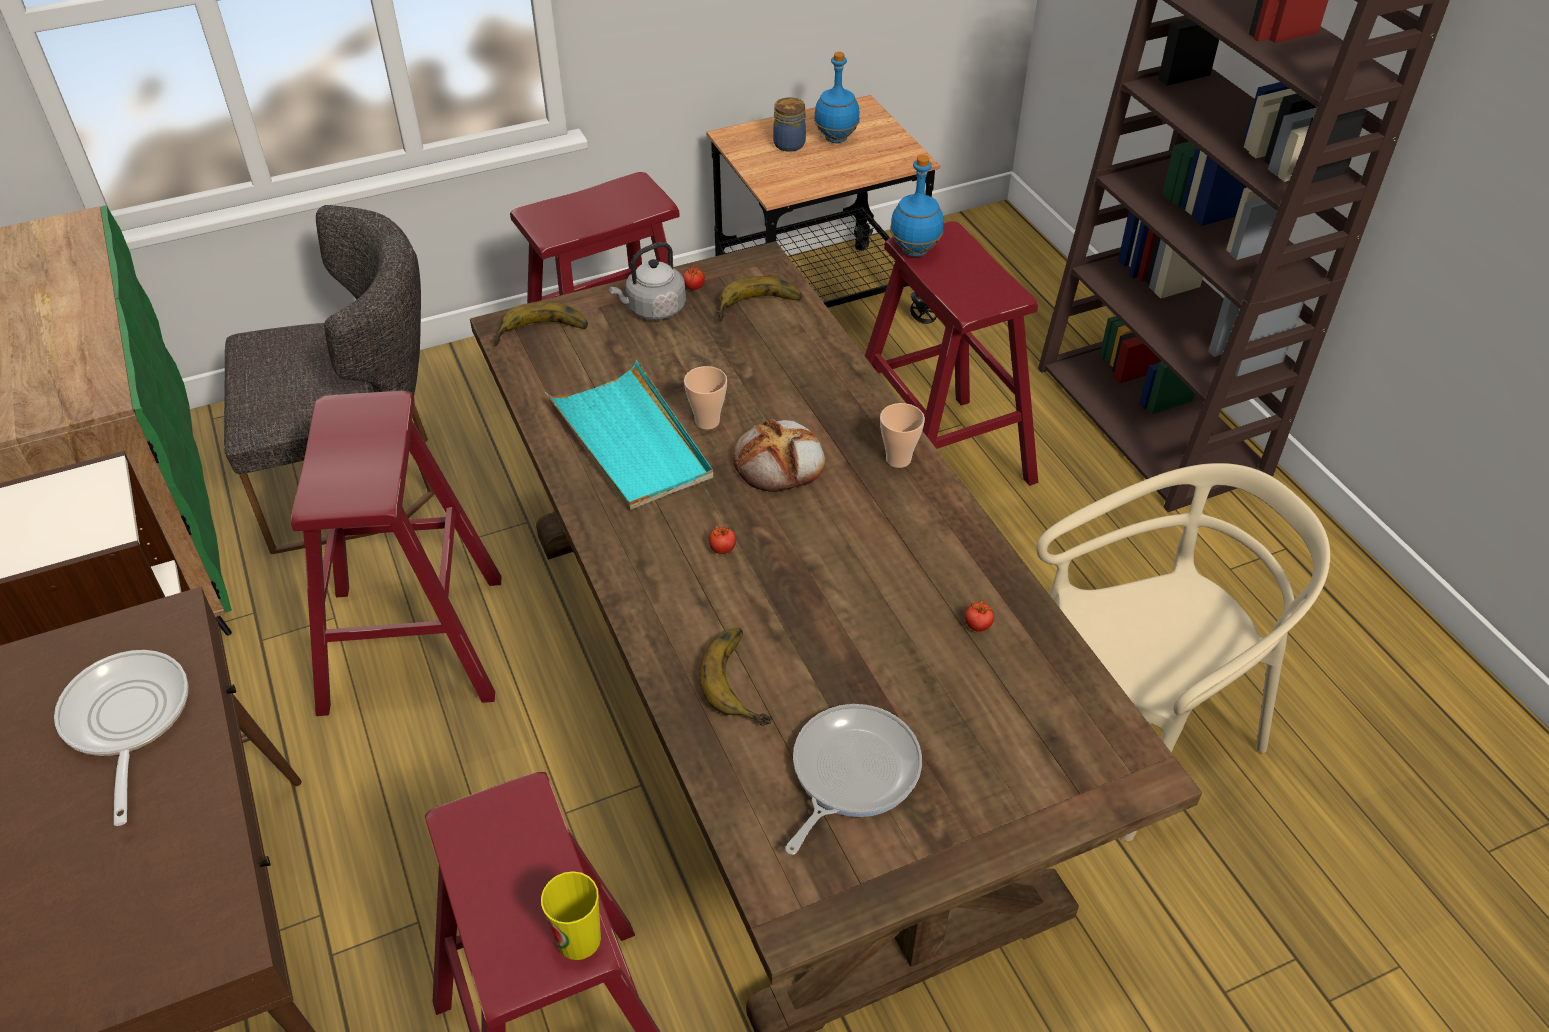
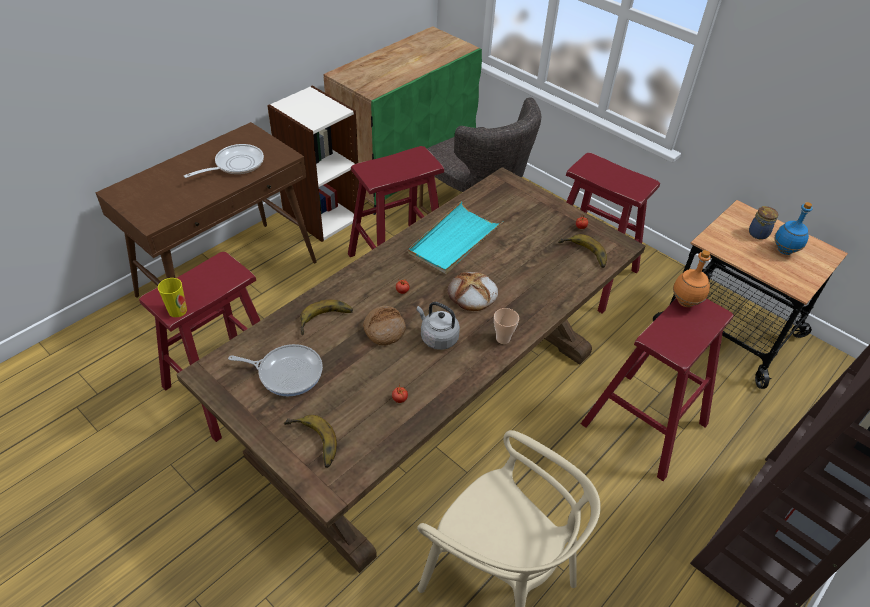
camera: 65 degrees right, 0 degrees up
(542, 334) = (507, 191): banana -> banana (310, 444)
(653, 309) = (552, 219): grey kettle -> grey kettle (437, 338)
(707, 421) = (484, 261): cup -> none
(807, 601) = (384, 329): none -> bread
(914, 251) = (685, 302): blue bottle -> orange bottle

